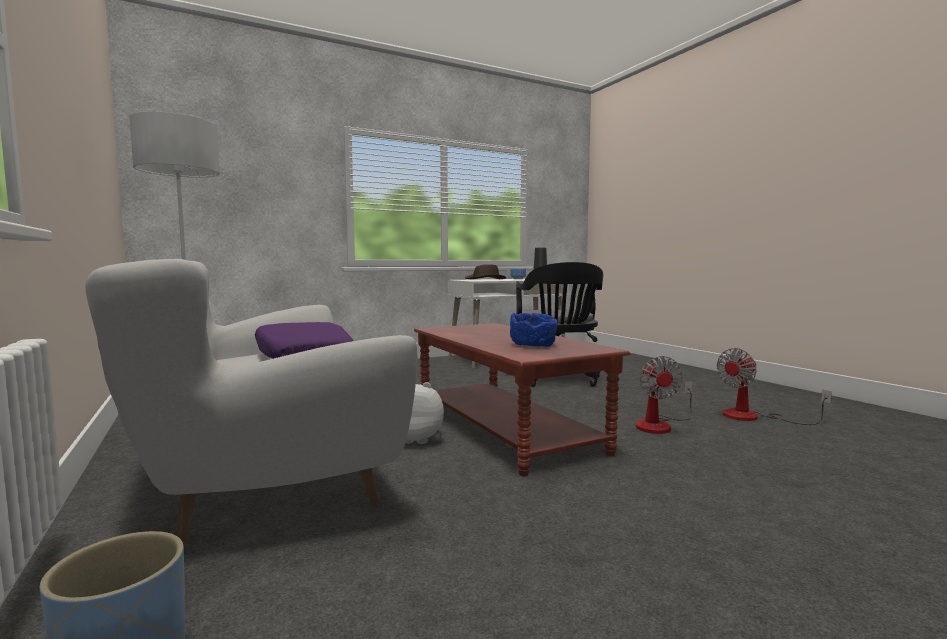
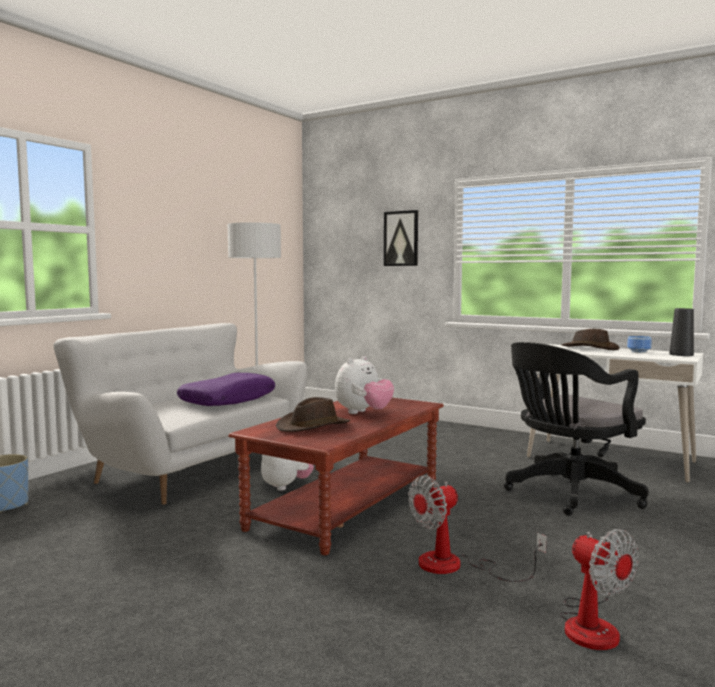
camera: 60 degrees right, 0 degrees up
(282, 178) = (401, 238): none -> picture
(500, 334) = (363, 413): none -> plush toy
(533, 345) = (313, 426): blue bowl -> brown hat
(754, 417) = (591, 624): fan -> fan turned 150 degrees counterclockwise

